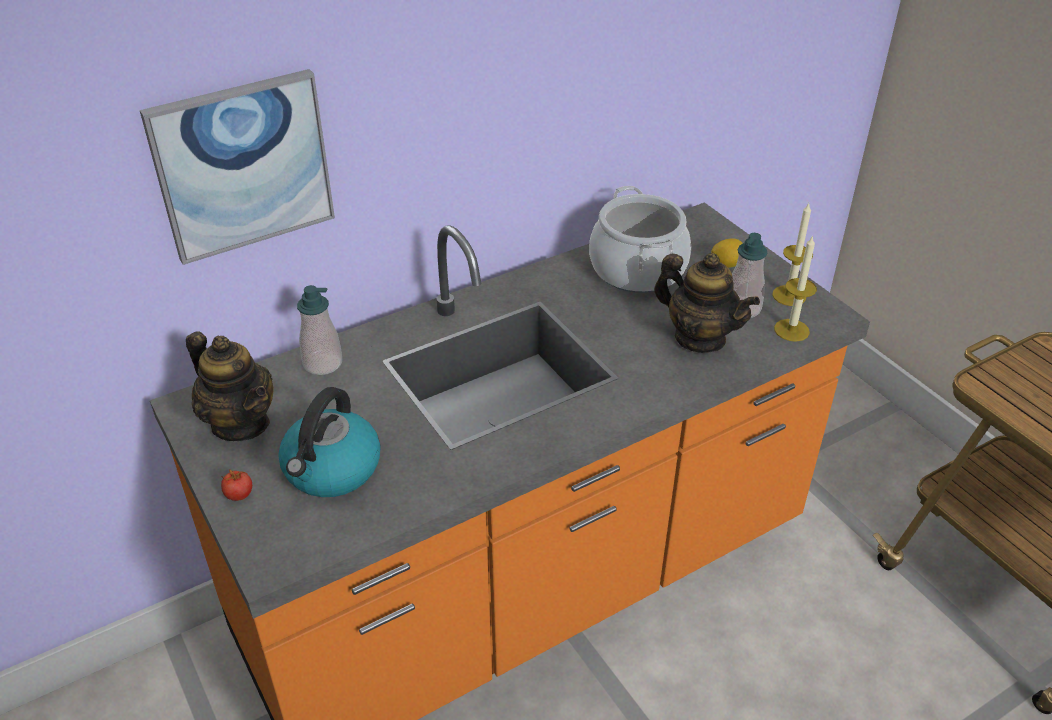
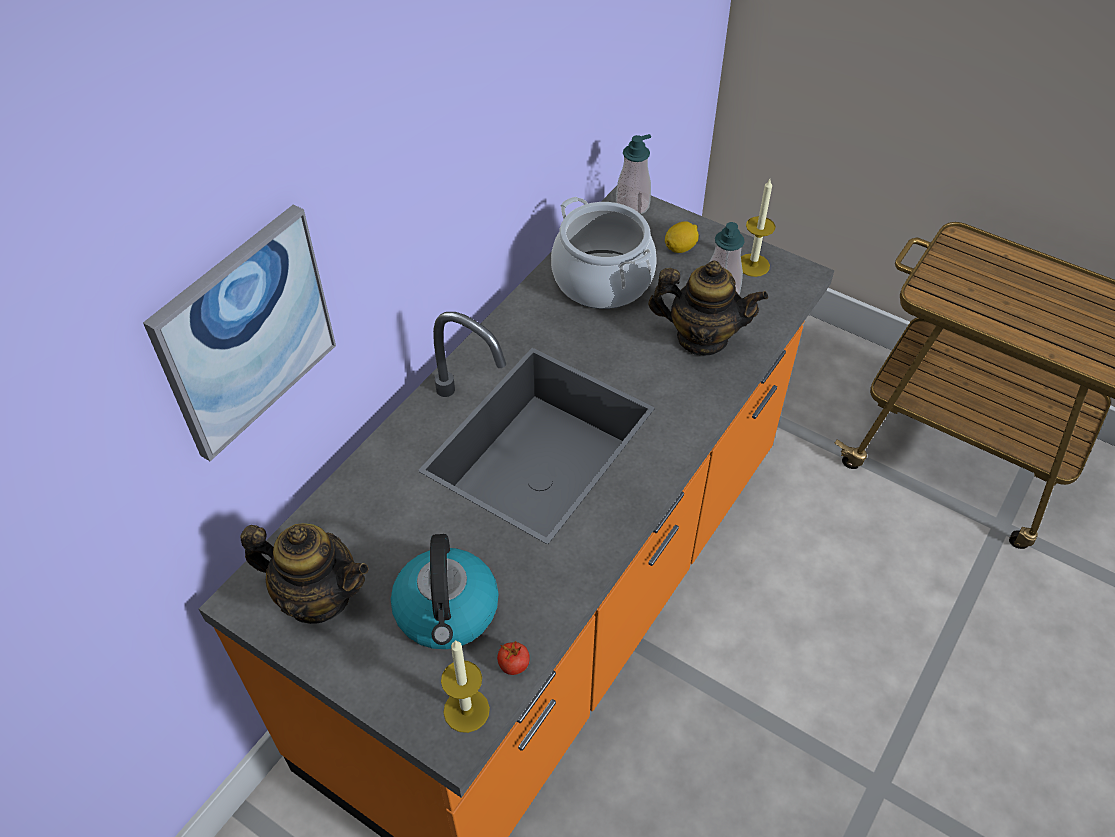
camera: 25 degrees left, 10 degrees up
(239, 495) = (372, 677): tomato -> tomato (514, 665)
(323, 363) = (359, 496): soap dispenser -> soap dispenser (632, 206)
(791, 330) = (775, 302): candle -> candle (466, 710)

